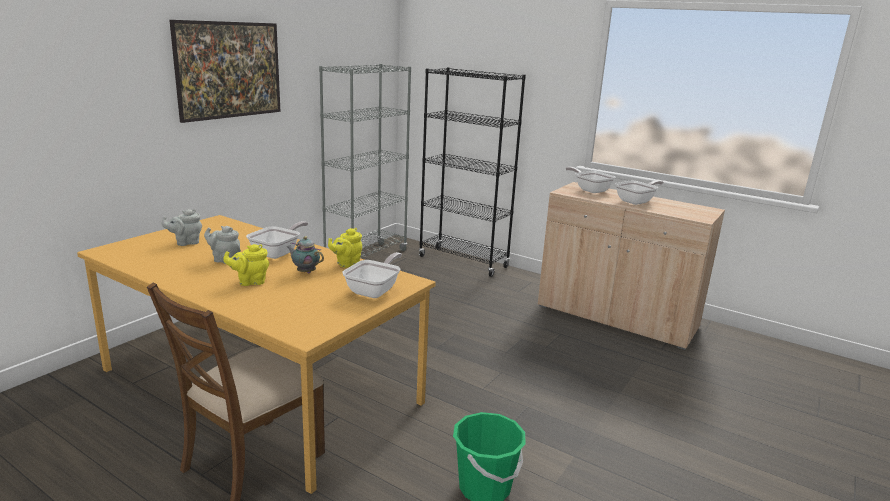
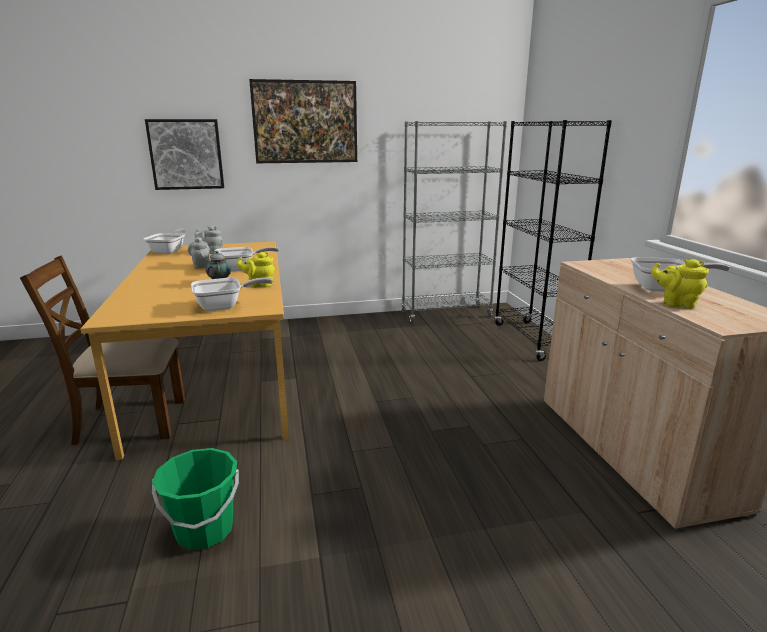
camera: 45 degrees right, 0 degrees up
(95, 118) = (186, 154): none -> picture
(250, 282) = (176, 281): yellow teapot -> yellow teapot (676, 304)
(590, 190) = (627, 267): frying pan -> frying pan (169, 251)

